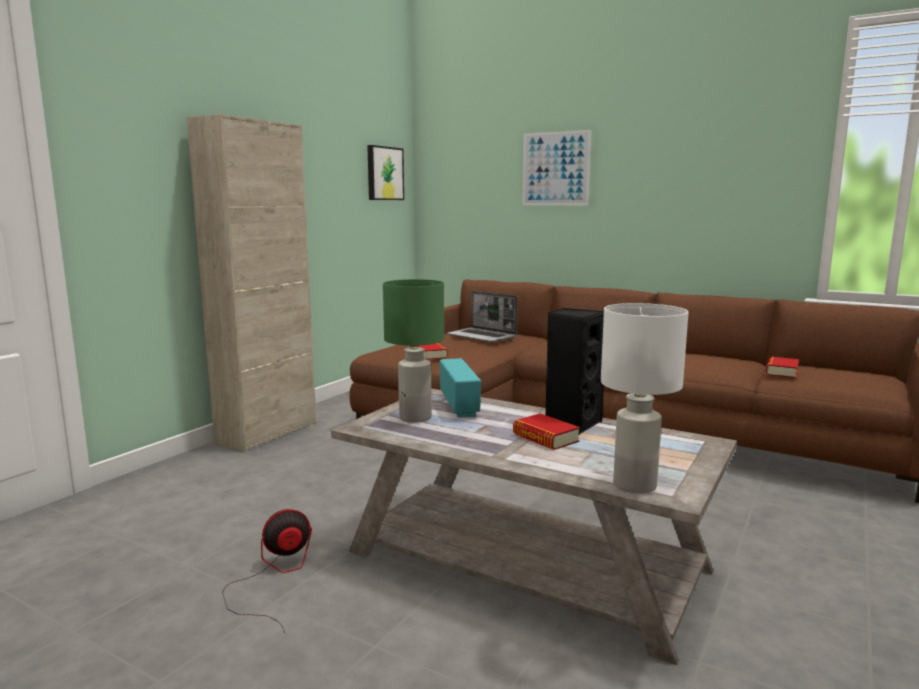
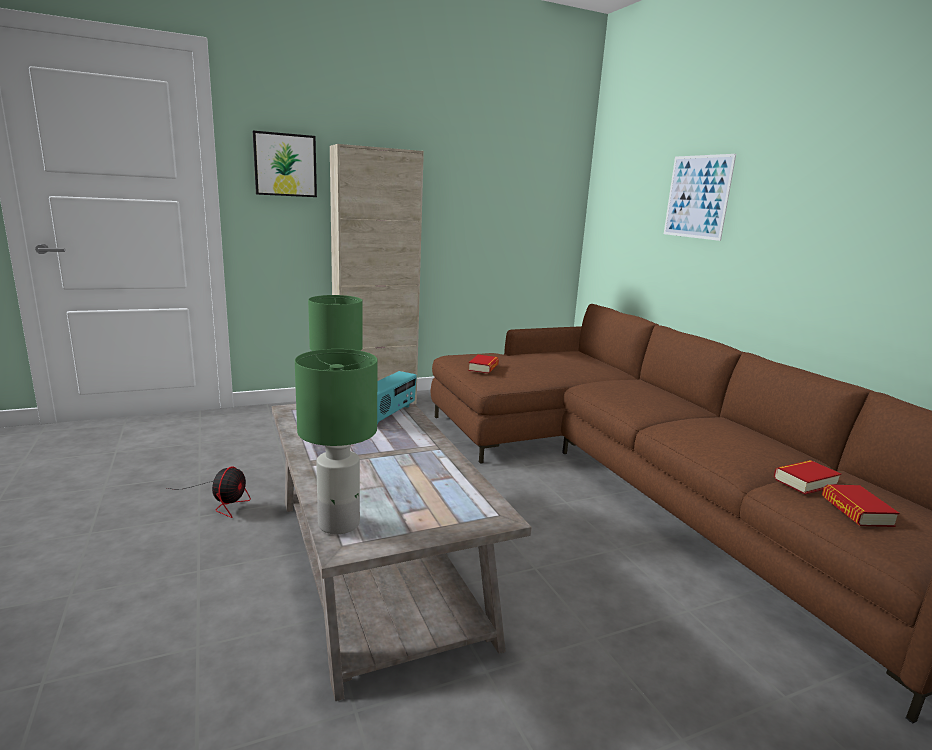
camera: 35 degrees right, 5 degrees up
(275, 576) = (225, 500): fan -> fan turned 90 degrees clockwise
(384, 173) = (546, 193): picture -> picture (285, 165)
(482, 336) = (564, 361): laptop -> none
(545, 438) = (379, 461): book -> book (856, 511)
(572, 424) = (429, 457): black speaker -> none
(633, 485) = (339, 523): white table lamp -> green table lamp

